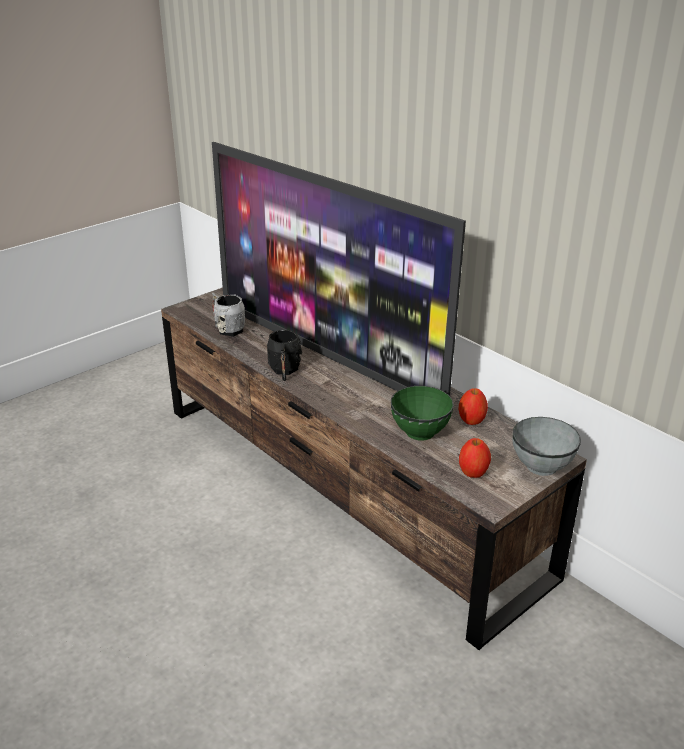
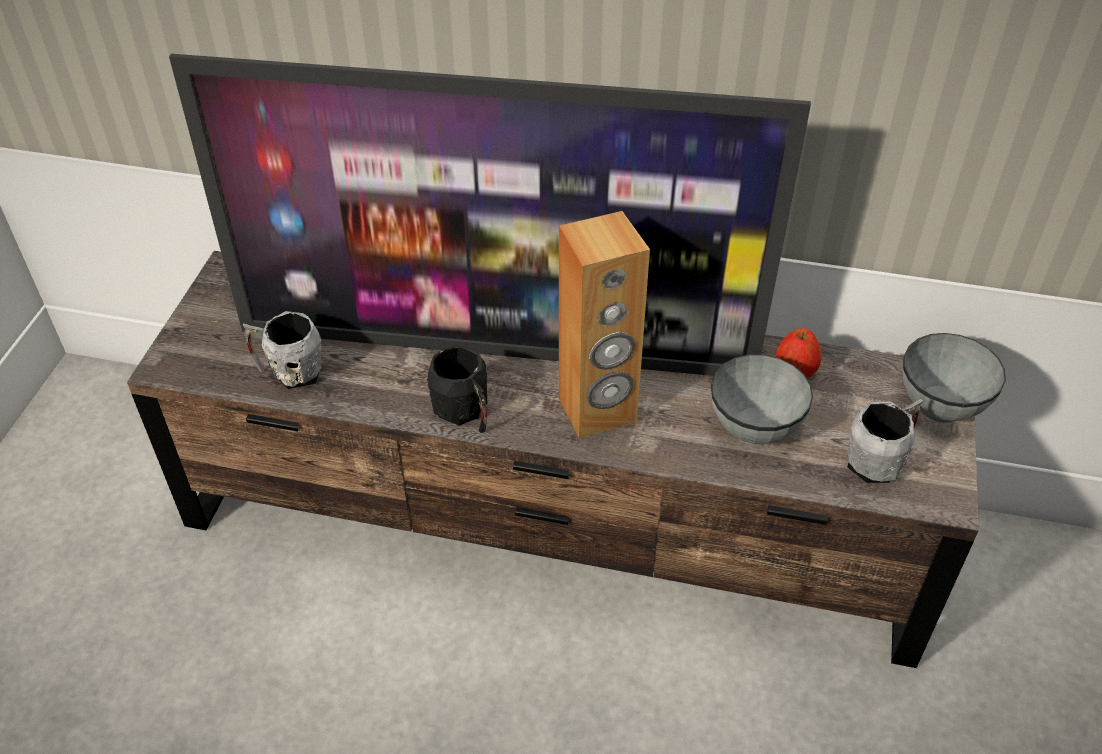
camera: 35 degrees left, 15 degrees up
(348, 394) = (597, 410): none -> brown speaker
(420, 431) = (754, 427): green bowl -> grey bowl
(473, 472) = (879, 461): apple -> grey mug

